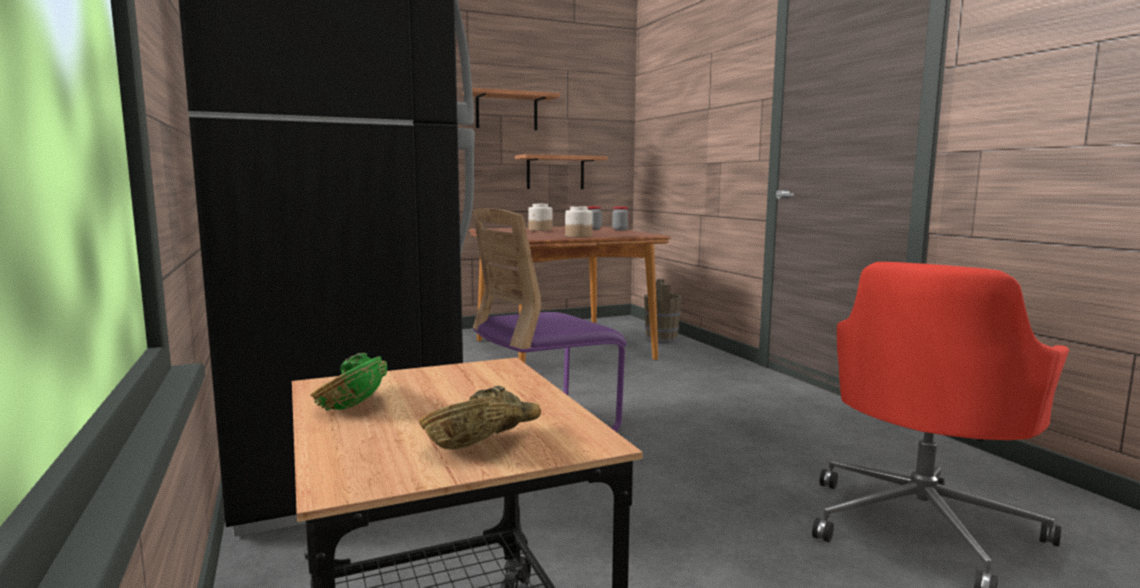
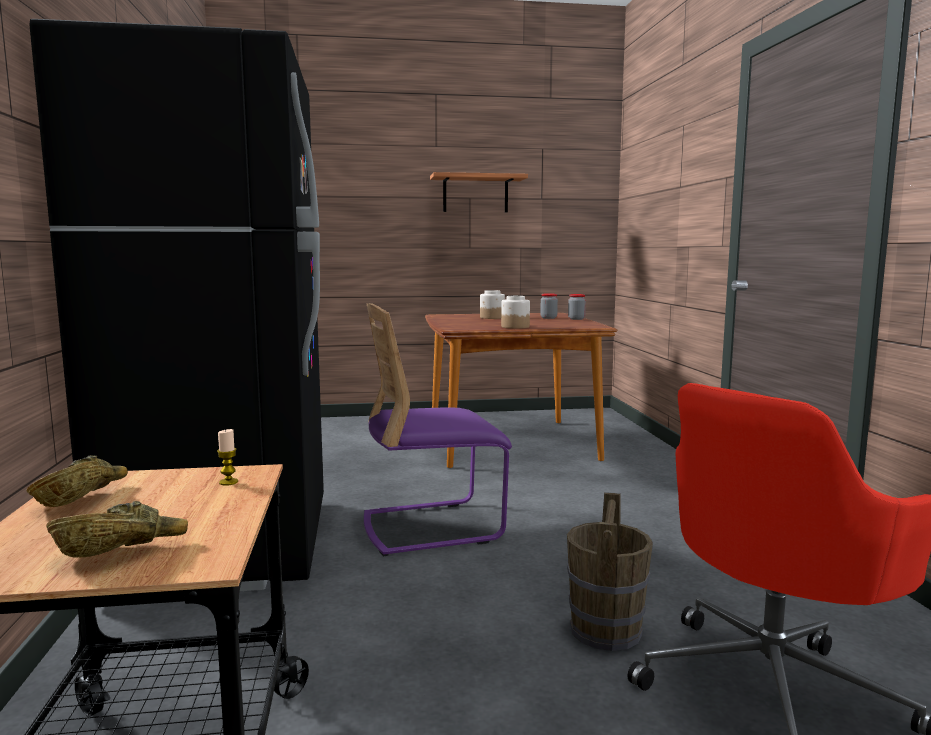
camera: 15 degrees right, 0 degrees up
(356, 400) = (83, 498): green bowl -> brown bowl
(490, 375) = (228, 482): none -> candle
(555, 172) = (527, 255): shelf -> none
(661, 339) = (624, 438): brown bucket -> brown bucket (606, 630)

